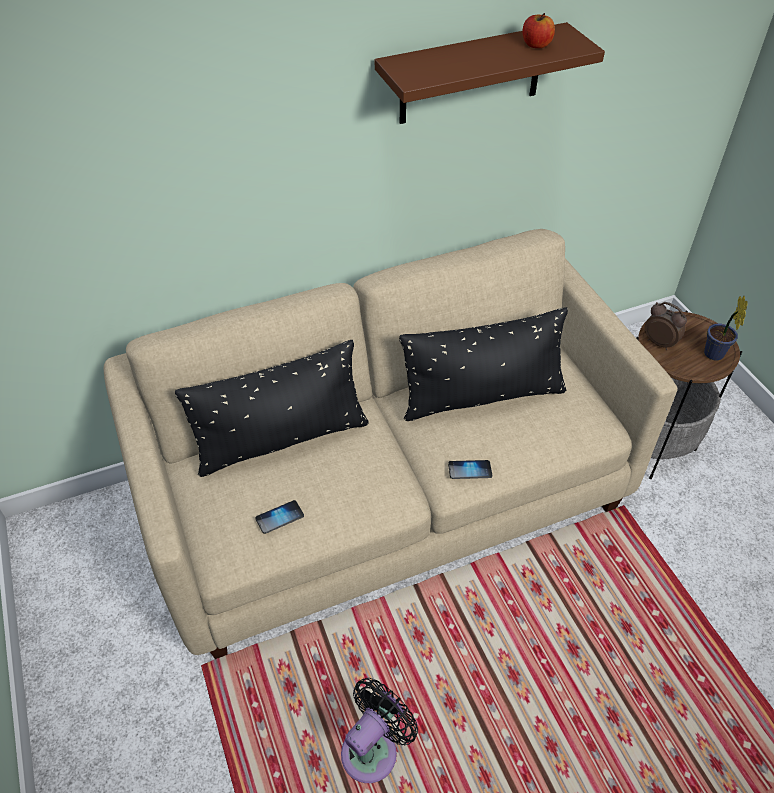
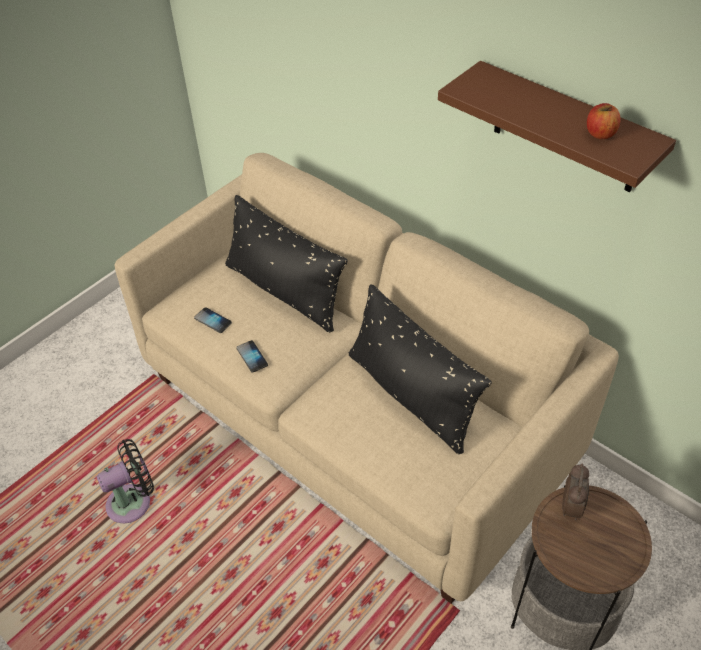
camera: 65 degrees right, 0 degrees up
(373, 749) = (133, 502): black fan -> black fan turned 45 degrees counterclockwise
(470, 470) = (324, 417): phone -> phone (252, 357)
(714, 356) = (590, 564): potted plant -> none

